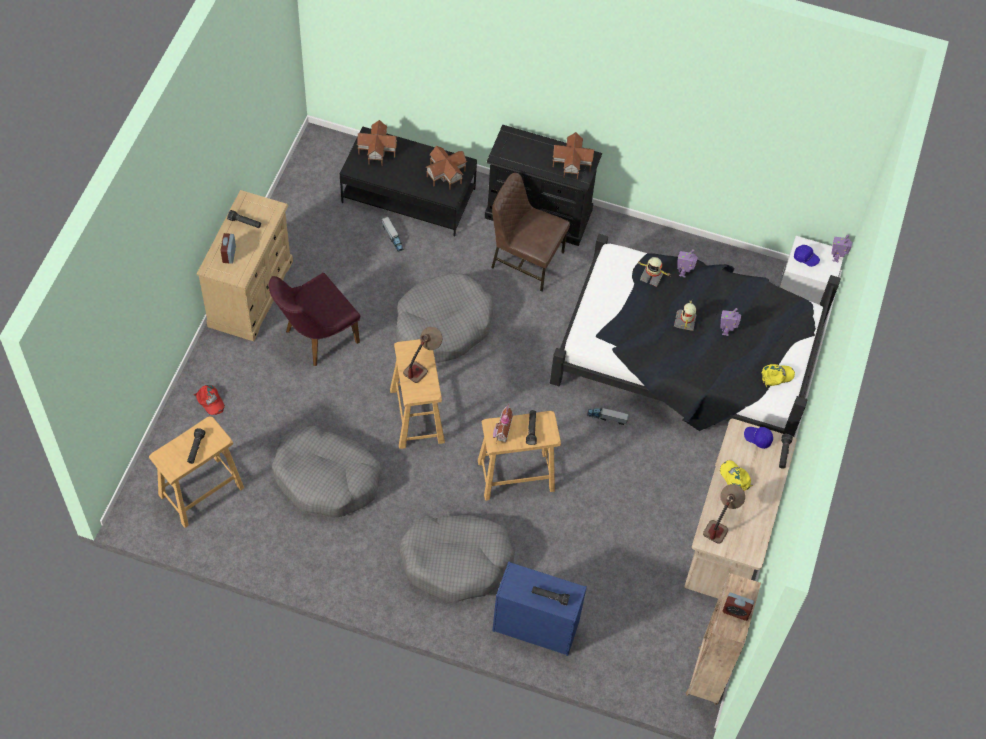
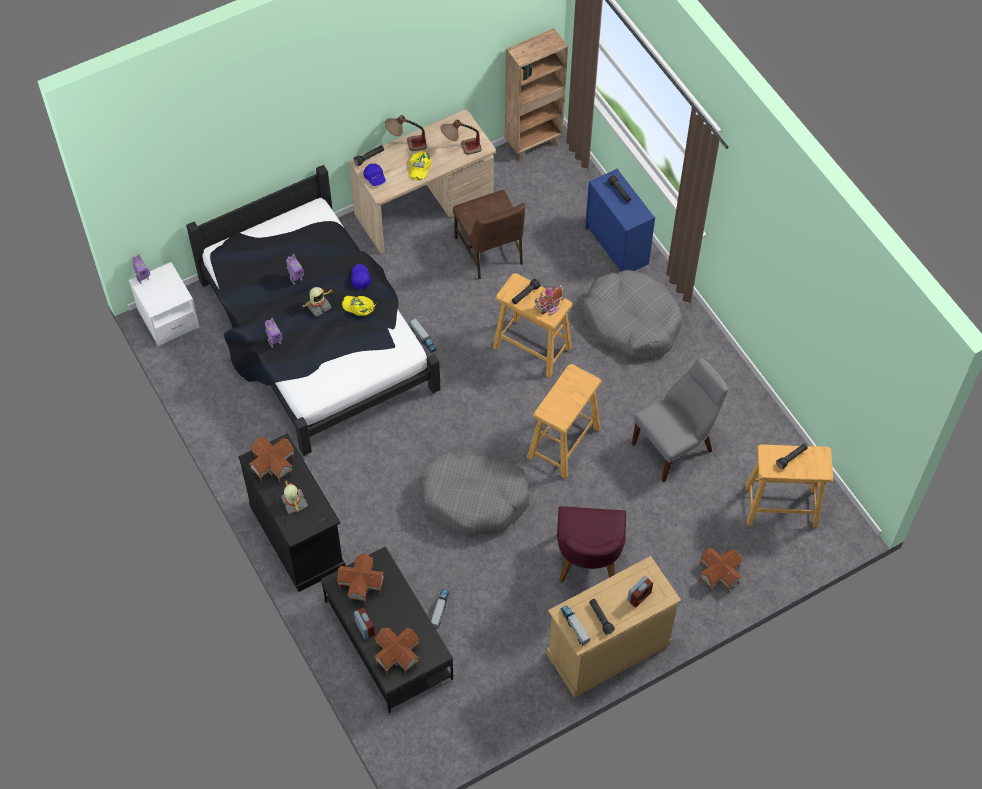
camera: 135 degrees left, 0 degrees up
(210, 401) = (718, 575): red cap -> toy house
(259, 205) = (574, 626): none -> toy truck
(315, 338) = (587, 565): purple chair -> purple chair turned 90 degrees clockwise
(326, 478) = (675, 446): grey dog bed -> grey chair
(422, 364) = (559, 398): table lamp -> table lamp (406, 145)
(526, 260) = (351, 504): brown chair -> brown chair (490, 251)
(652, 276) = (301, 358): toy robot -> toy robot (294, 502)
(736, 611) = (540, 45): alarm clock -> alarm clock (365, 628)
(776, 376) = (299, 225): yellow cap -> yellow cap (358, 306)
(805, 258) = (166, 295): blue cap -> blue cap (360, 278)

